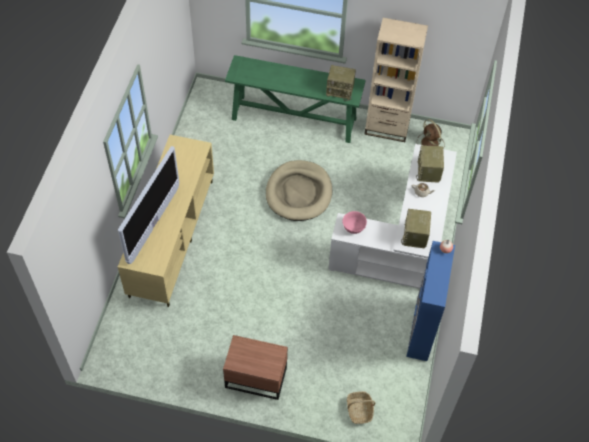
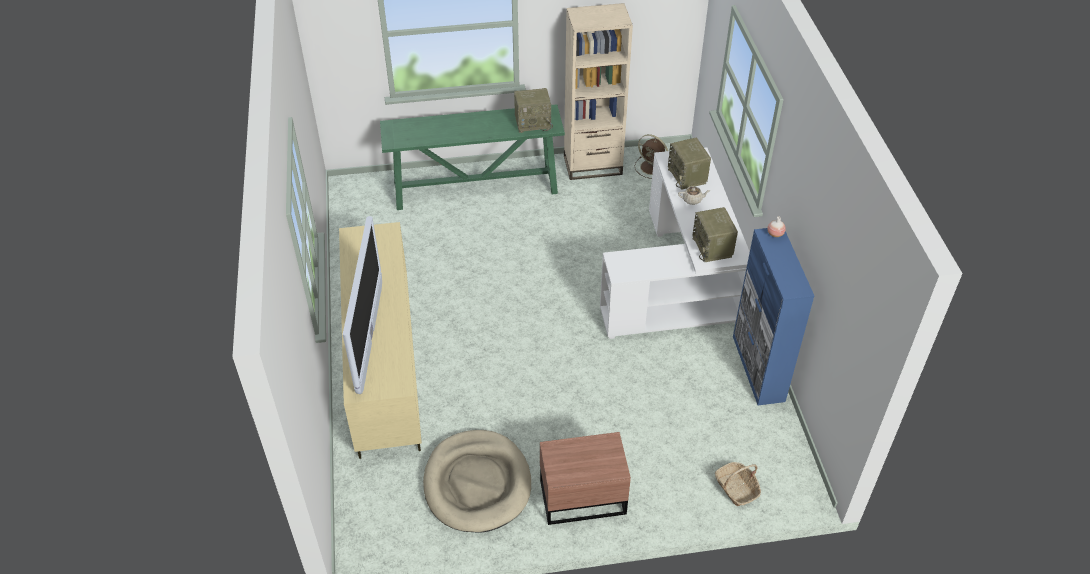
camera: 20 degrees left, 10 degrees down
(299, 193) = (524, 264): beige dog bed -> beige dog bed (477, 483)
(353, 228) = (632, 263): pink bowl -> none

